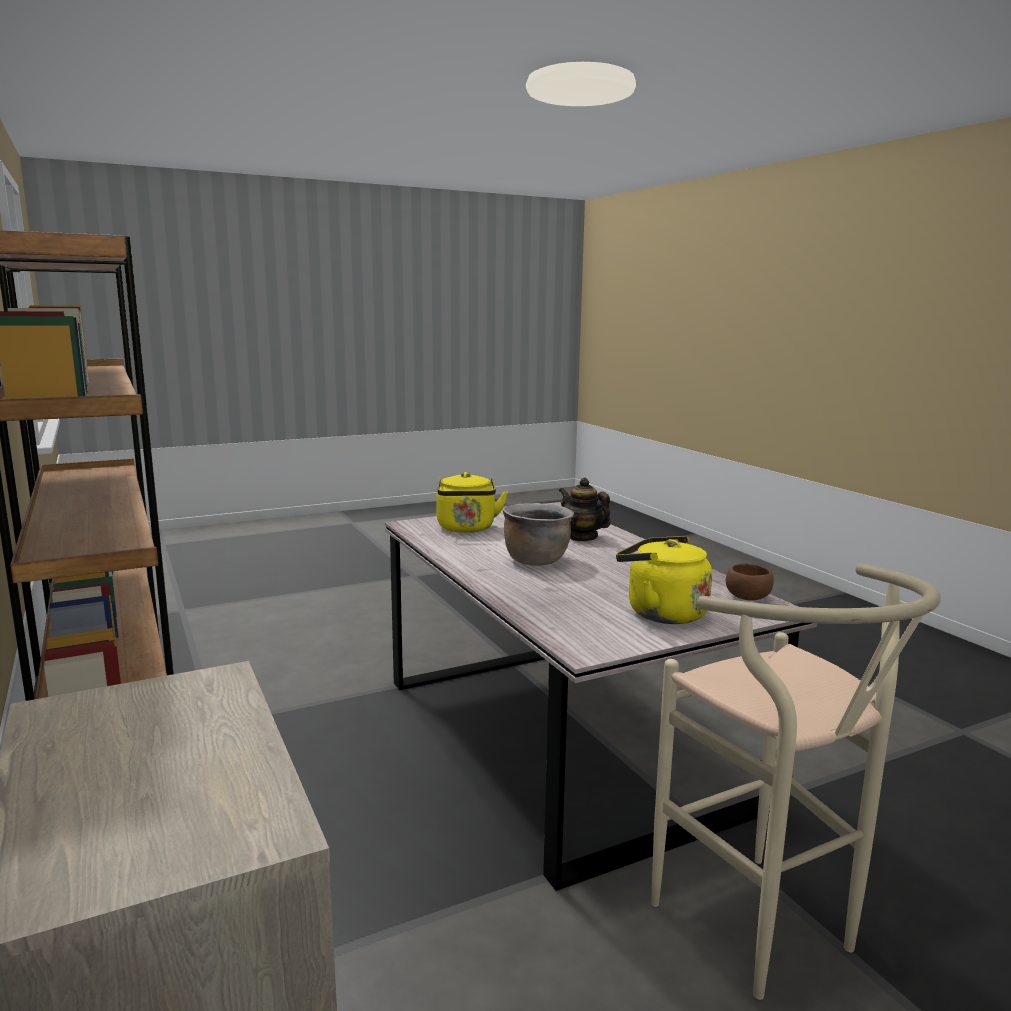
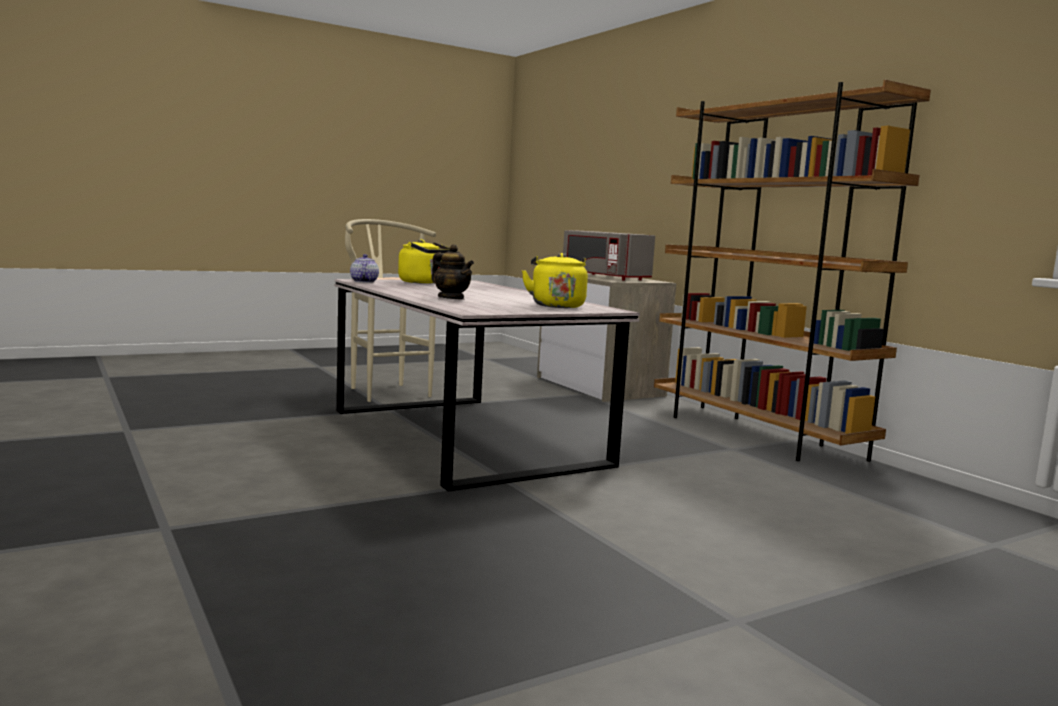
camera: 175 degrees right, 5 degrees down
(169, 754) = (603, 277): none -> grey microwave
(536, 560) = (492, 294): brown cooking pot -> none
(749, 598) = (363, 282): brown bowl -> teapot

